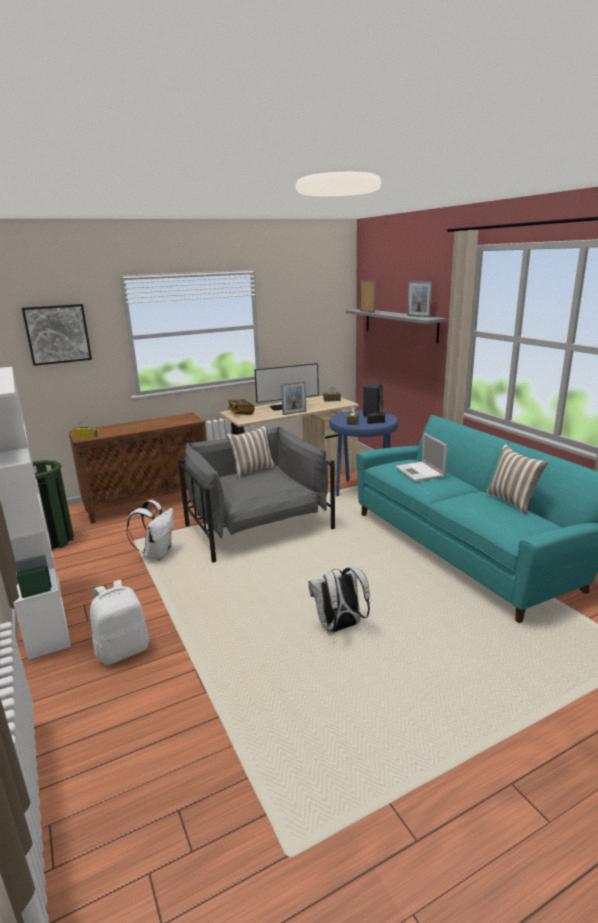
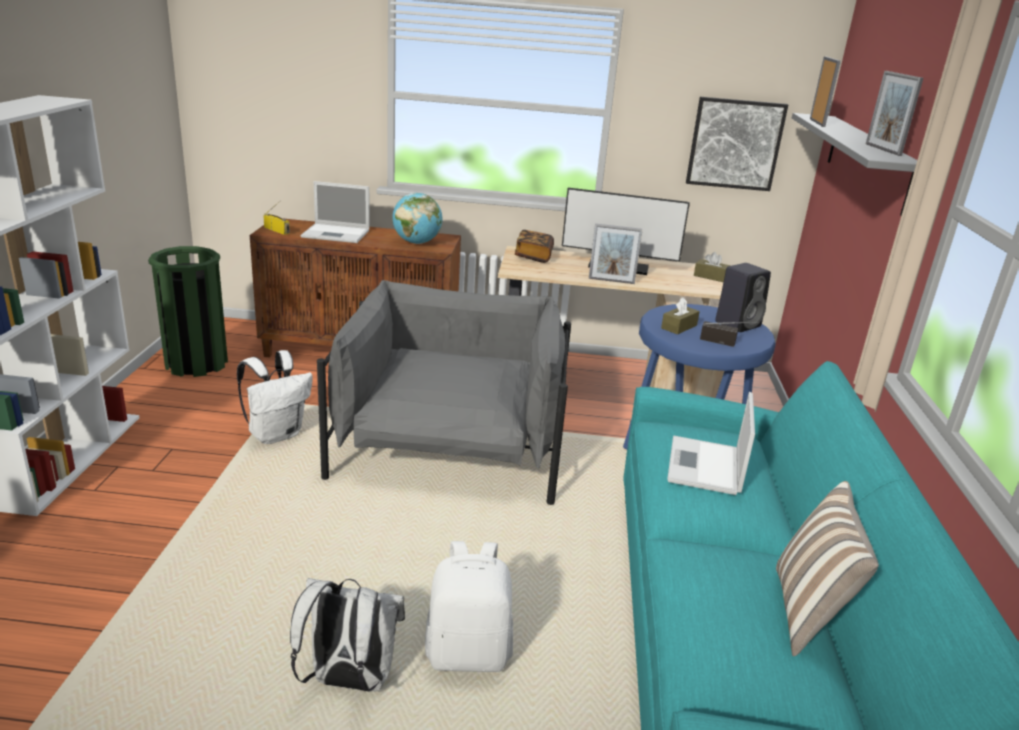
camera: 30 degrees right, 5 degrees up
(57, 334) = (287, 70): picture -> picture (735, 144)
(123, 650) = (73, 553): white backpack -> white backpack (468, 653)
(125, 429) = (337, 234): none -> laptop
(177, 421) = (417, 242): none -> globe
(252, 470) = (466, 356): pillow -> none

